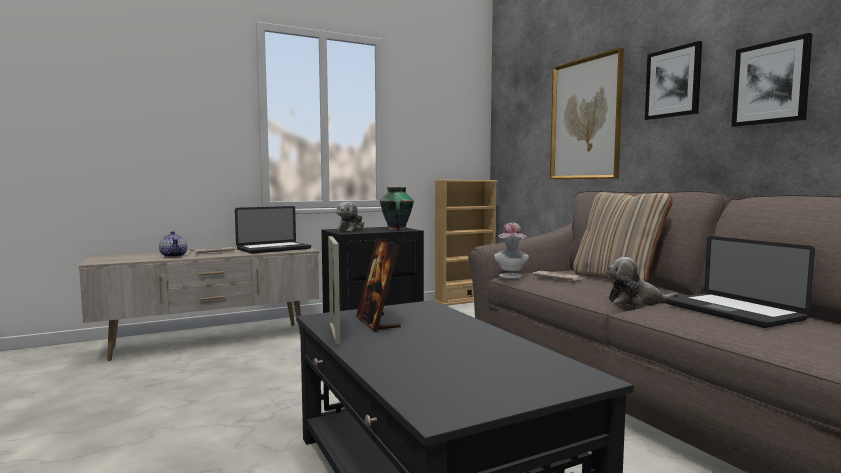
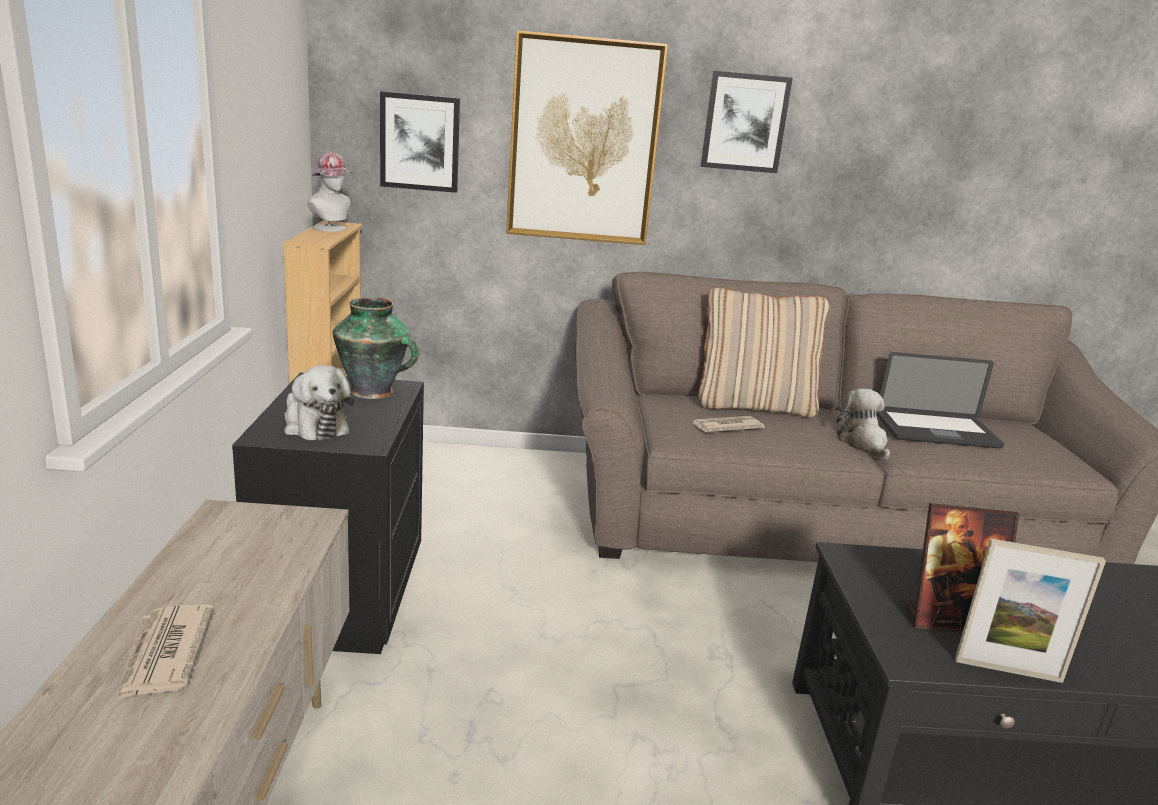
camera: 65 degrees left, 15 degrees up
(174, 256) = (139, 738): teapot -> none
(274, 249) = (240, 552): laptop -> none
(511, 276) = (679, 442): hat -> hat (333, 229)
(636, 302) = (863, 443): plush toy -> plush toy turned 135 degrees clockwise
(771, 83) = (864, 155): picture -> picture (420, 142)

